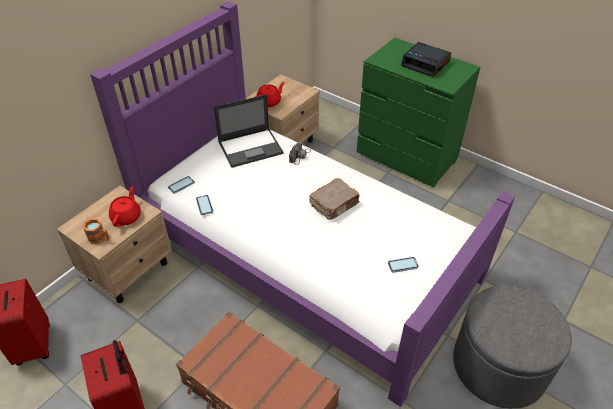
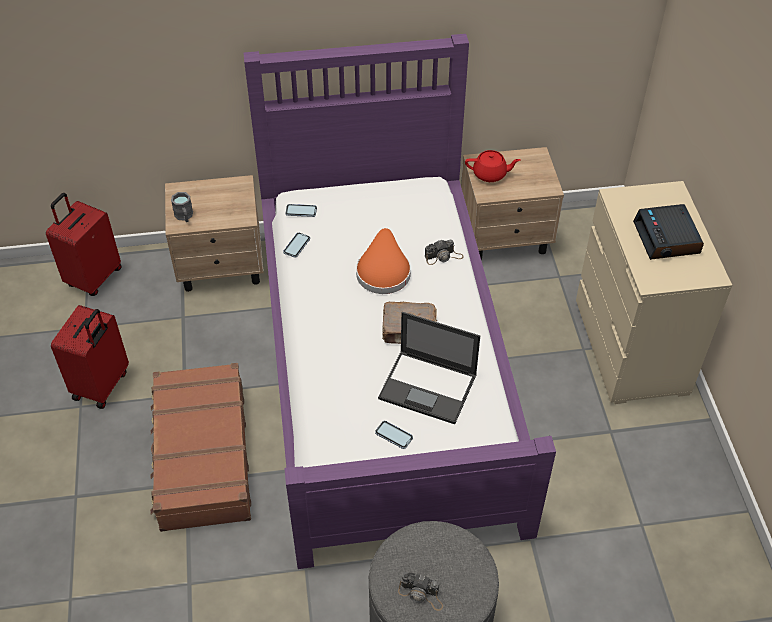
camera: 45 degrees right, 5 degrees up
(100, 239) = (184, 216): orange mug -> grey mug
(127, 217) = (225, 210): red teapot -> none
(251, 147) = (408, 214): laptop -> laptop (429, 387)
(276, 184) = (383, 271): none -> orange hat
(407, 157) = (631, 348): green dresser -> beige dresser
(529, 338) = (421, 594): none -> camera

